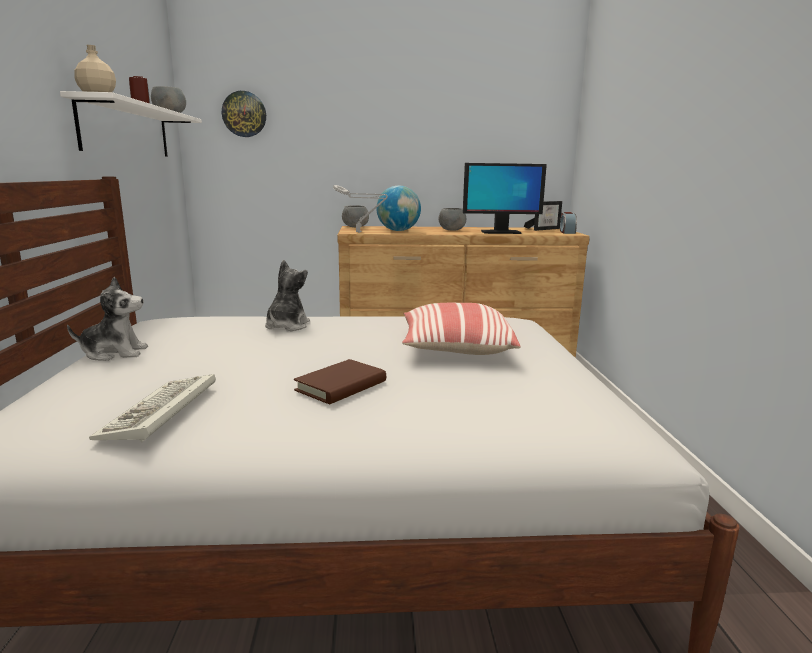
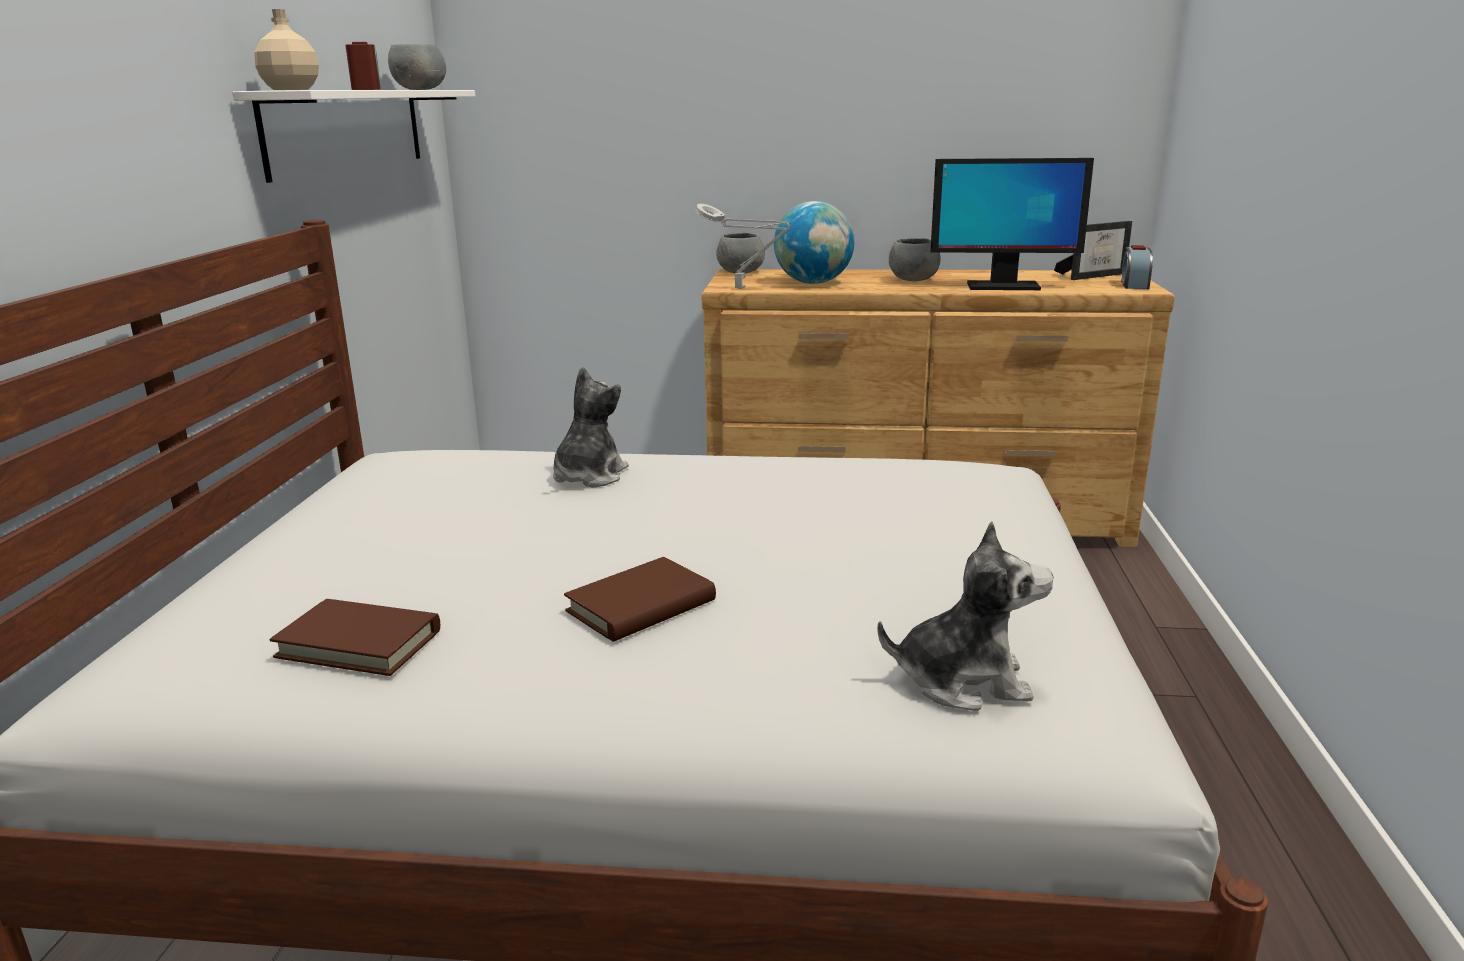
camera: 10 degrees right, 5 degrees up
(114, 353) = (316, 522): plush toy -> plush toy (963, 681)
(160, 413) = (359, 643): keyboard -> brown book
(244, 114) = (549, 73): wall clock -> none
(454, 349) = (855, 535): pillow -> none

